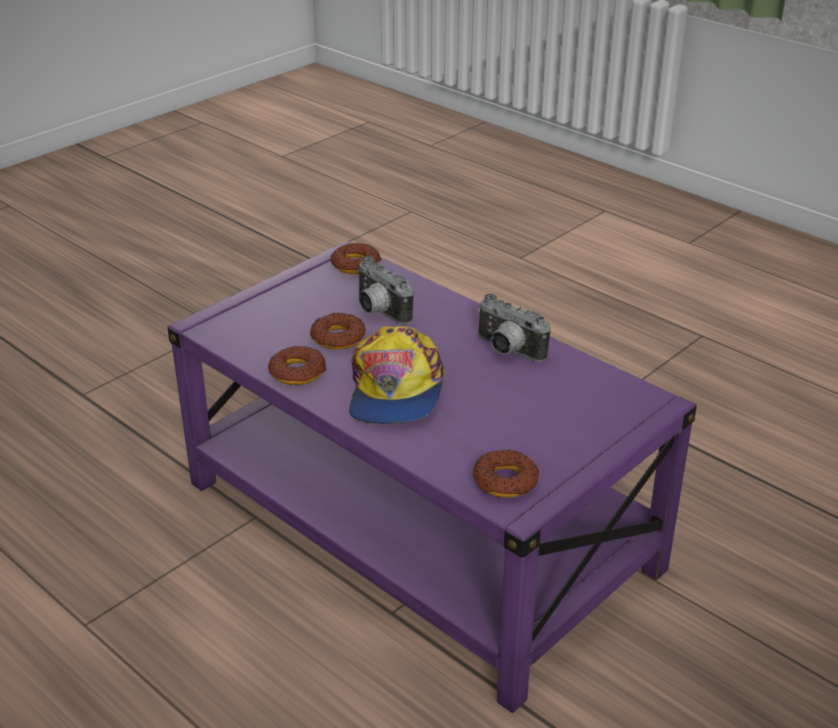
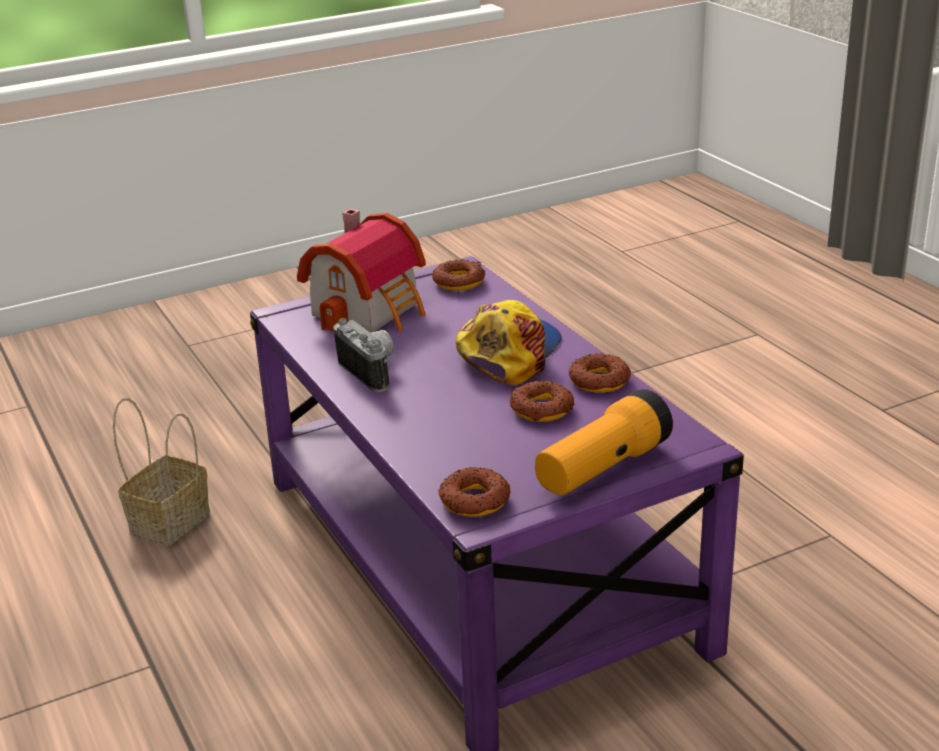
camera: 160 degrees left, 5 degrees down
(273, 297) = (602, 468): none -> flashlight
(378, 311) = (481, 432): camera -> none
(569, 421) = (372, 310): none -> toy house
(723, 513) = (170, 520): none -> basket

